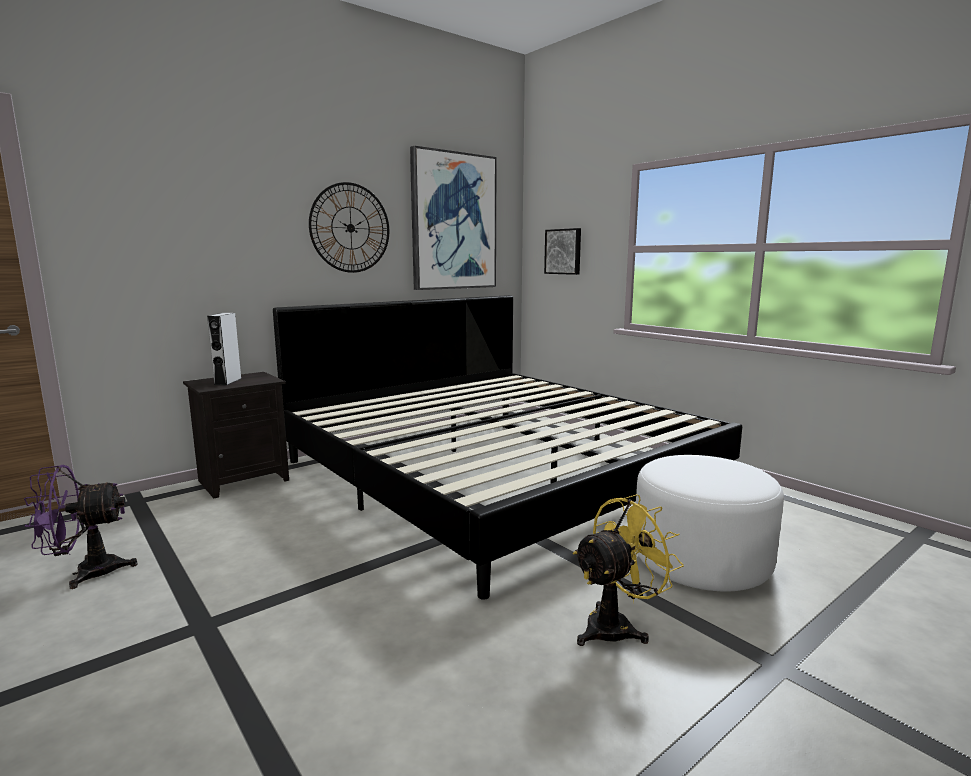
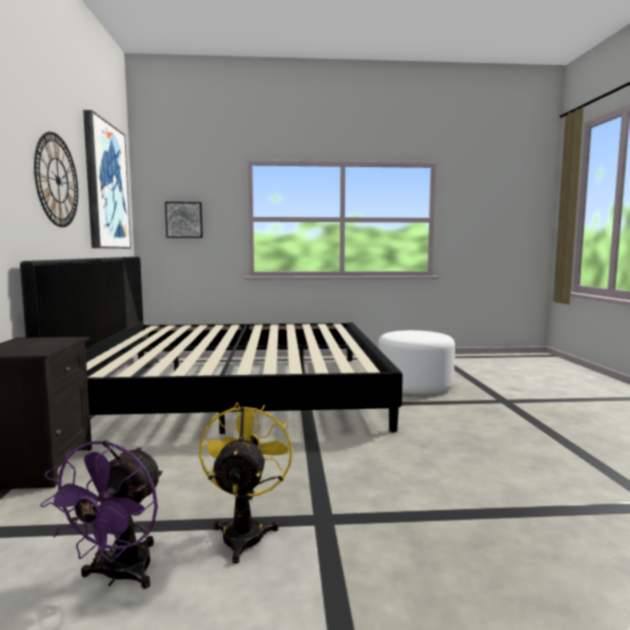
camera: 55 degrees left, 5 degrees down
(228, 381) = (27, 346): grey speaker -> none
(617, 626) = (452, 414): yellow fan -> yellow fan (245, 531)

